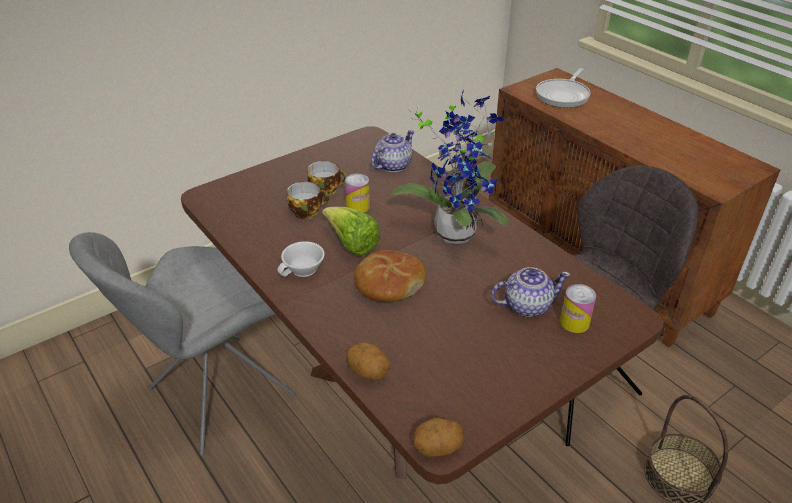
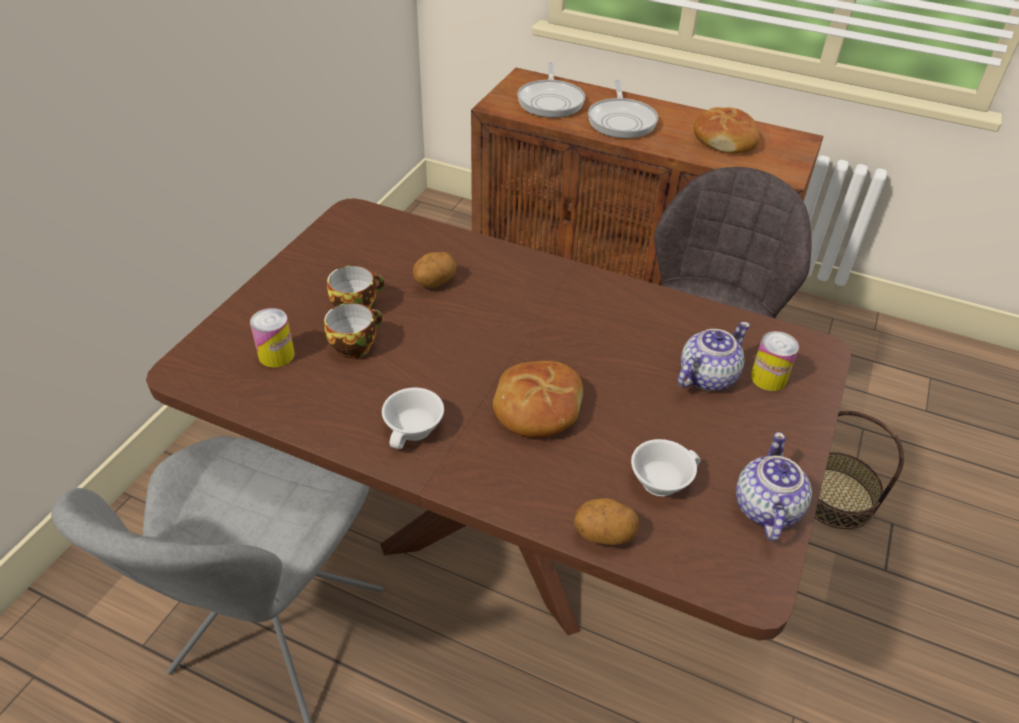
camera: 30 degrees left, 5 degrees up
(352, 244) = (449, 371): lettuce -> none
(358, 206) = (415, 316): can -> can (276, 355)
(392, 165) = (415, 246): teapot -> teapot (765, 508)
(435, 355) = (660, 479): none -> white cup
(437, 448) = (754, 595): potato -> potato (434, 282)
(456, 230) = (558, 309): potted plant -> none
(608, 120) = (621, 120): none -> frying pan
(683, 152) = (724, 140): none -> bread

